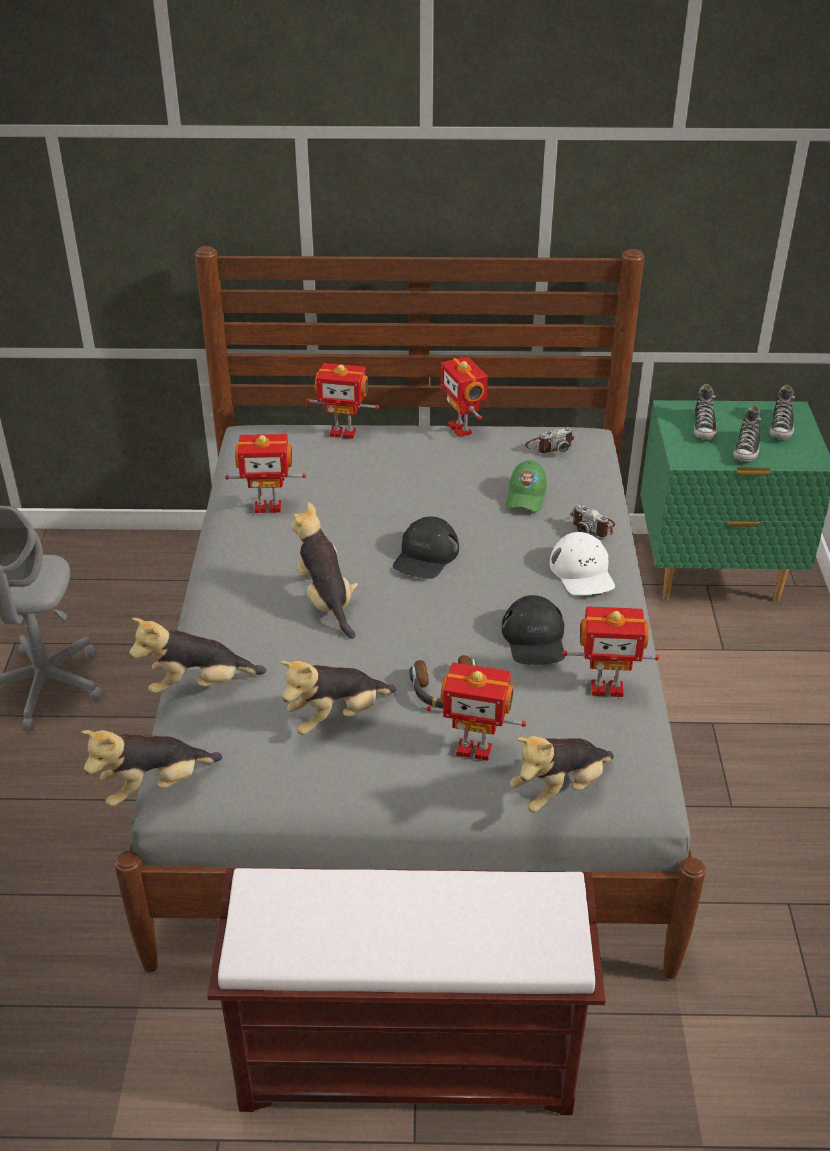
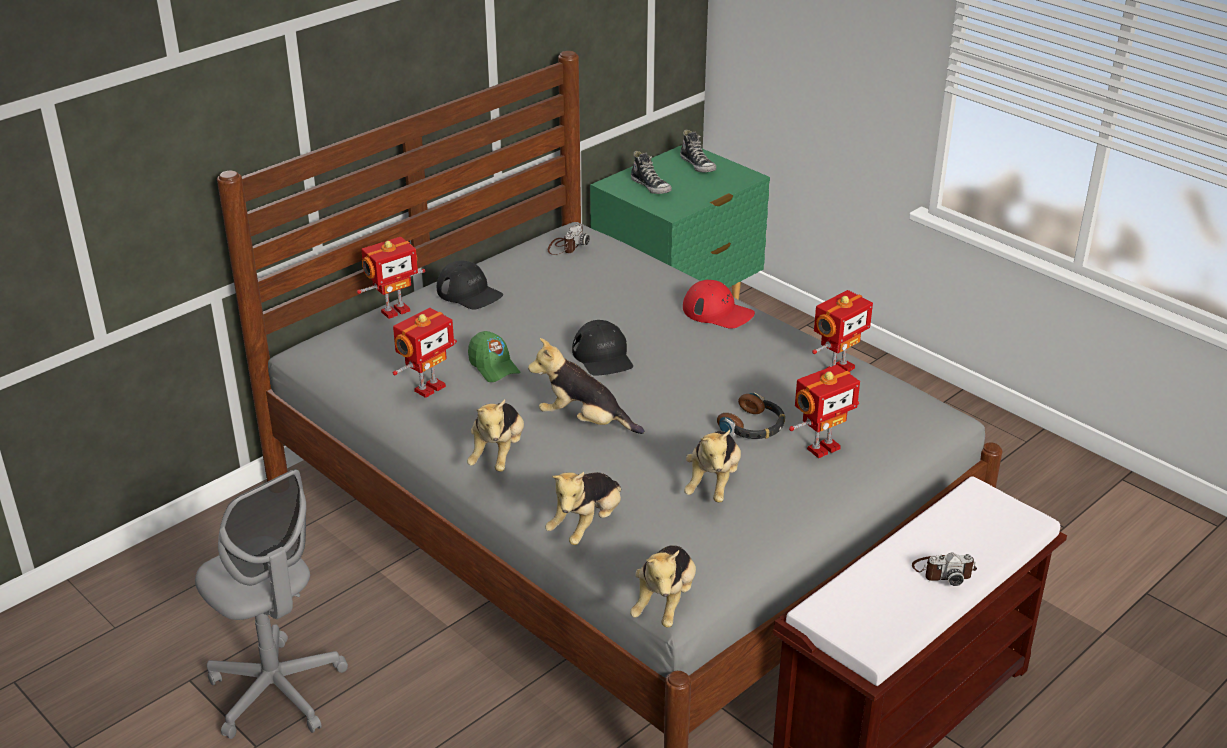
camera: 45 degrees left, 5 degrees down
(462, 429) = (483, 265): toy robot -> none
(526, 496) = (606, 285): green cap -> green cap (493, 367)
(534, 638) = (755, 366): black cap -> black cap (469, 293)
(559, 790) = (901, 439): plush toy -> plush toy (498, 454)
(582, 572) = (718, 312): white cap -> red cap
(593, 526) = (678, 282): camera -> camera (943, 571)
(747, 449) = (699, 188): shoe -> none

